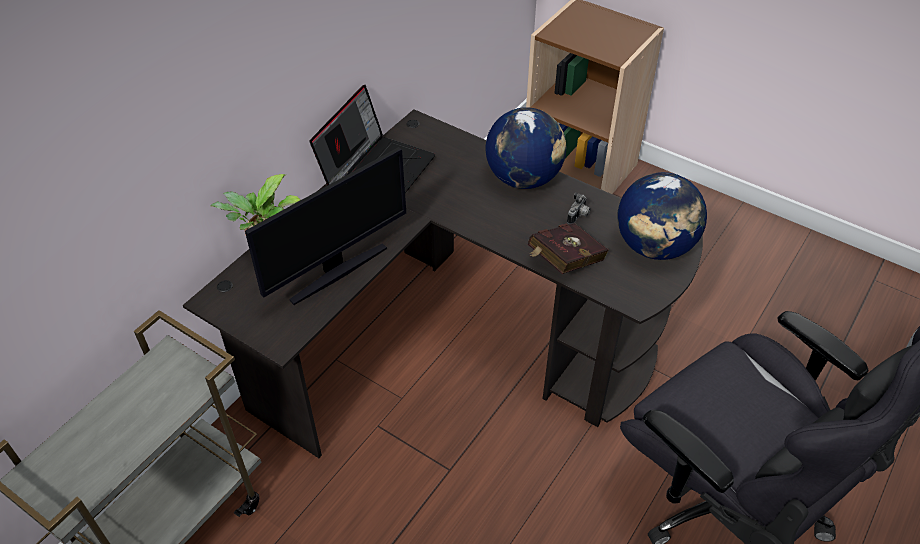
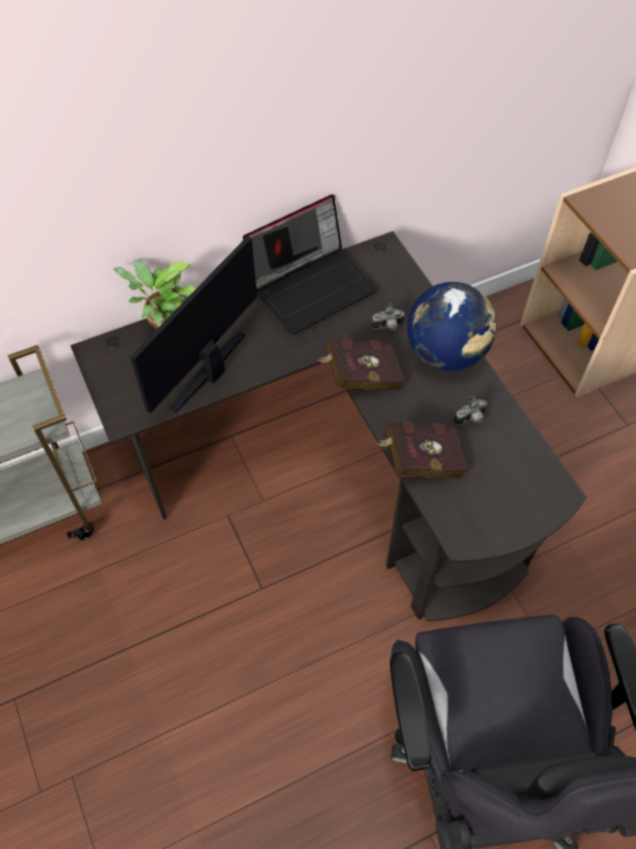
camera: 30 degrees right, 10 degrees up
(337, 271) = (211, 373): monitor -> monitor turned 135 degrees clockwise
(463, 178) = (388, 327): none -> camera
(468, 223) = (360, 377): none -> red book
(654, 247) = (524, 488): globe -> none

